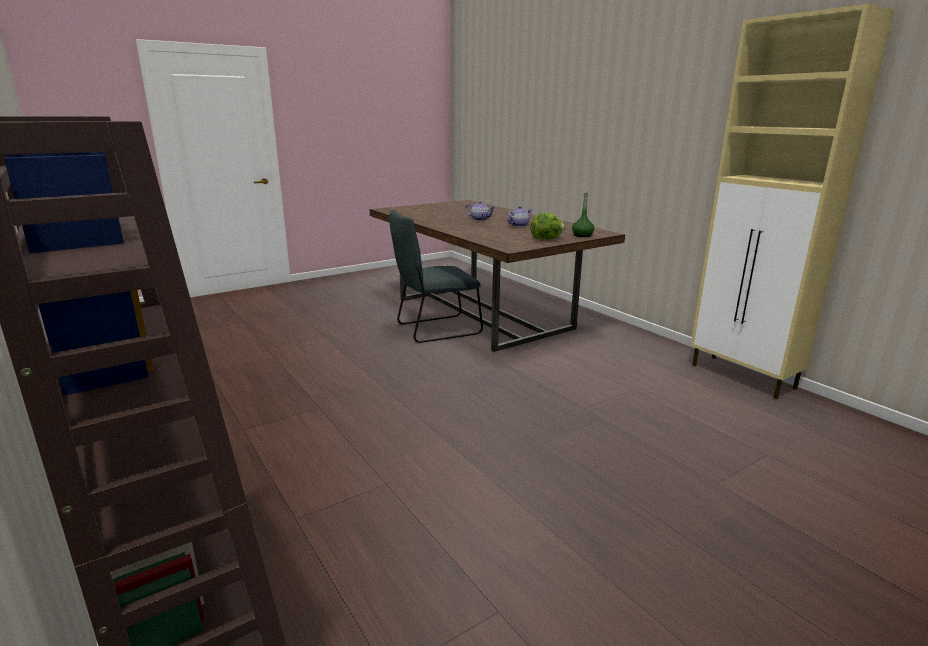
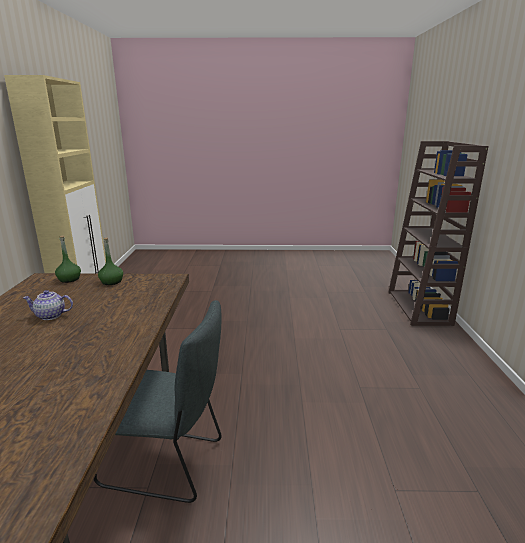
camera: 145 degrees left, 0 degrees up
(479, 219) = (31, 353): teapot -> none
(546, 239) = (111, 282): lettuce -> green bottle

